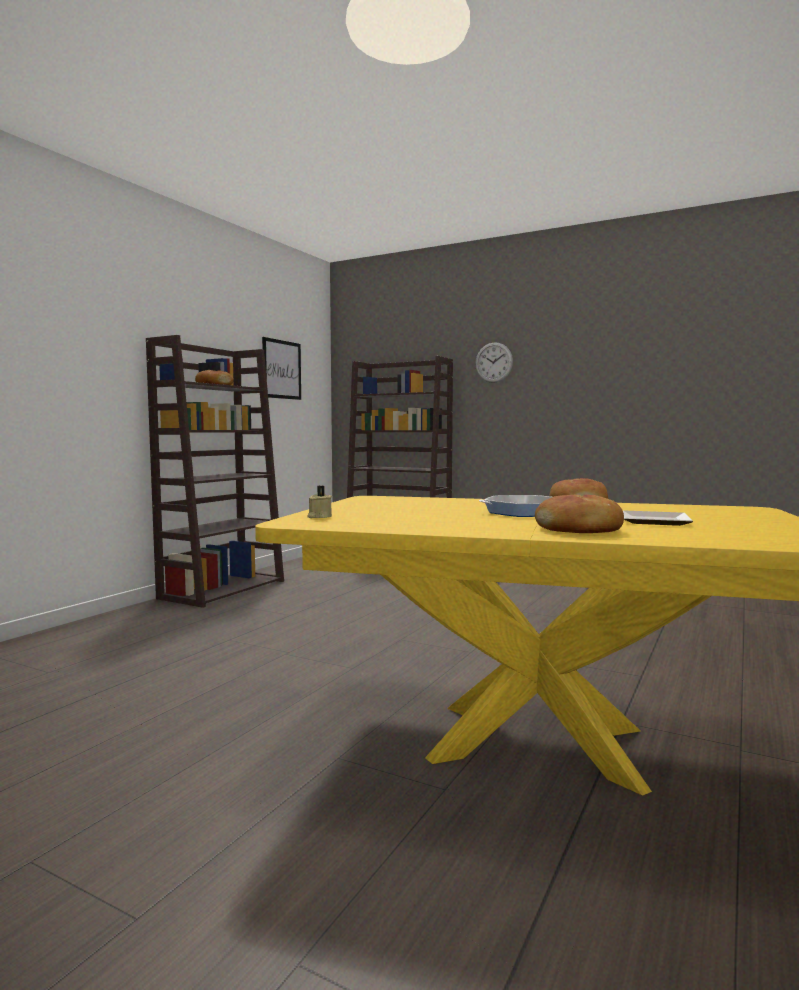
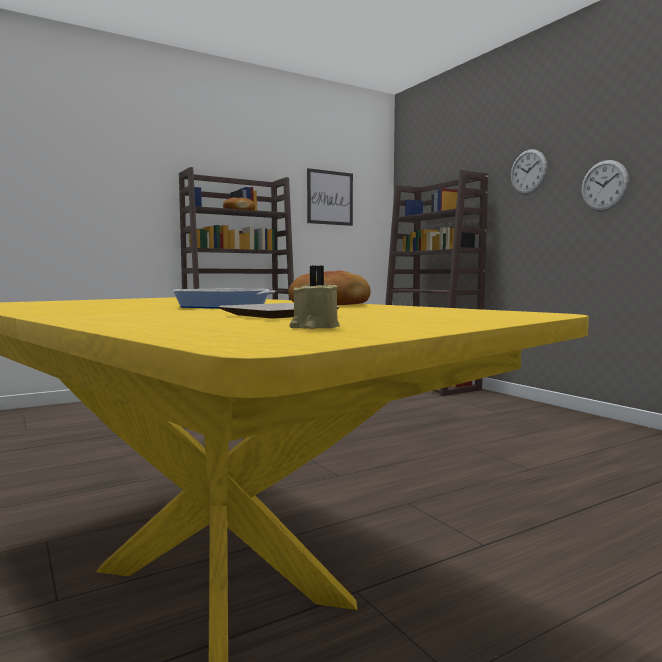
camera: 30 degrees right, 0 degrees up
(319, 517) = (39, 302): beige candle -> beige candle (314, 327)
(566, 382) = (604, 186): none -> wall clock
(579, 530) = (128, 315): bread -> none

